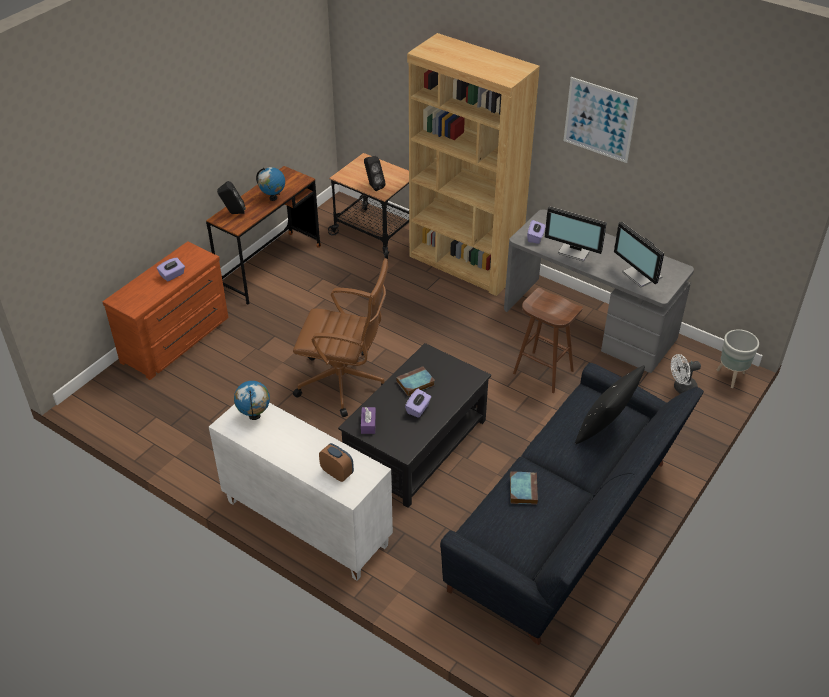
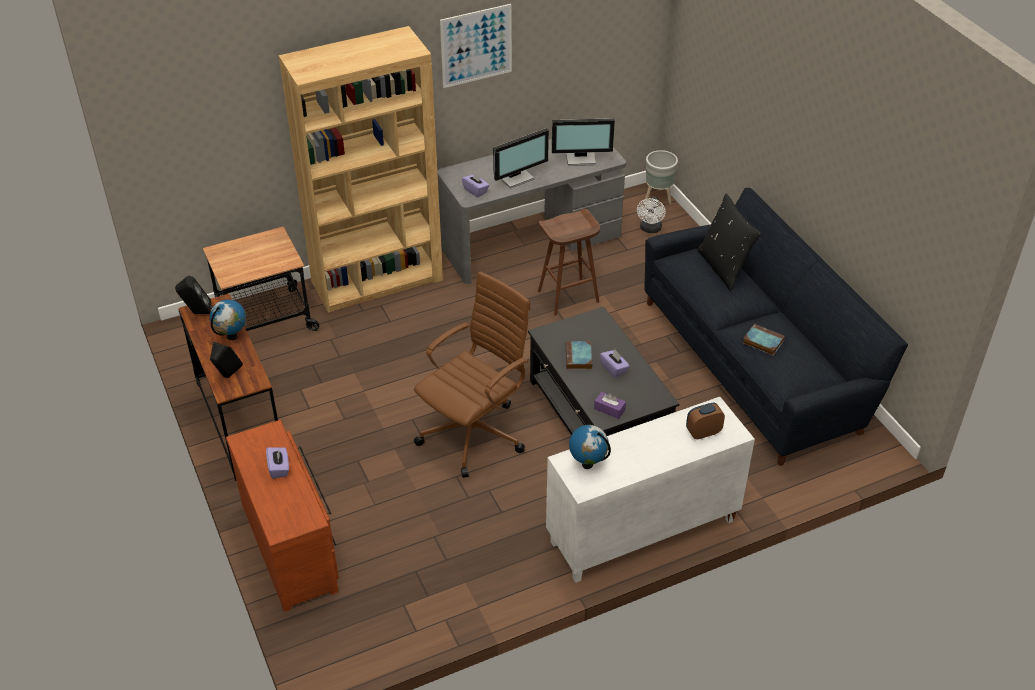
camera: 60 degrees left, 0 degrees up
(373, 186) = (272, 263): black speaker -> black speaker (197, 313)

